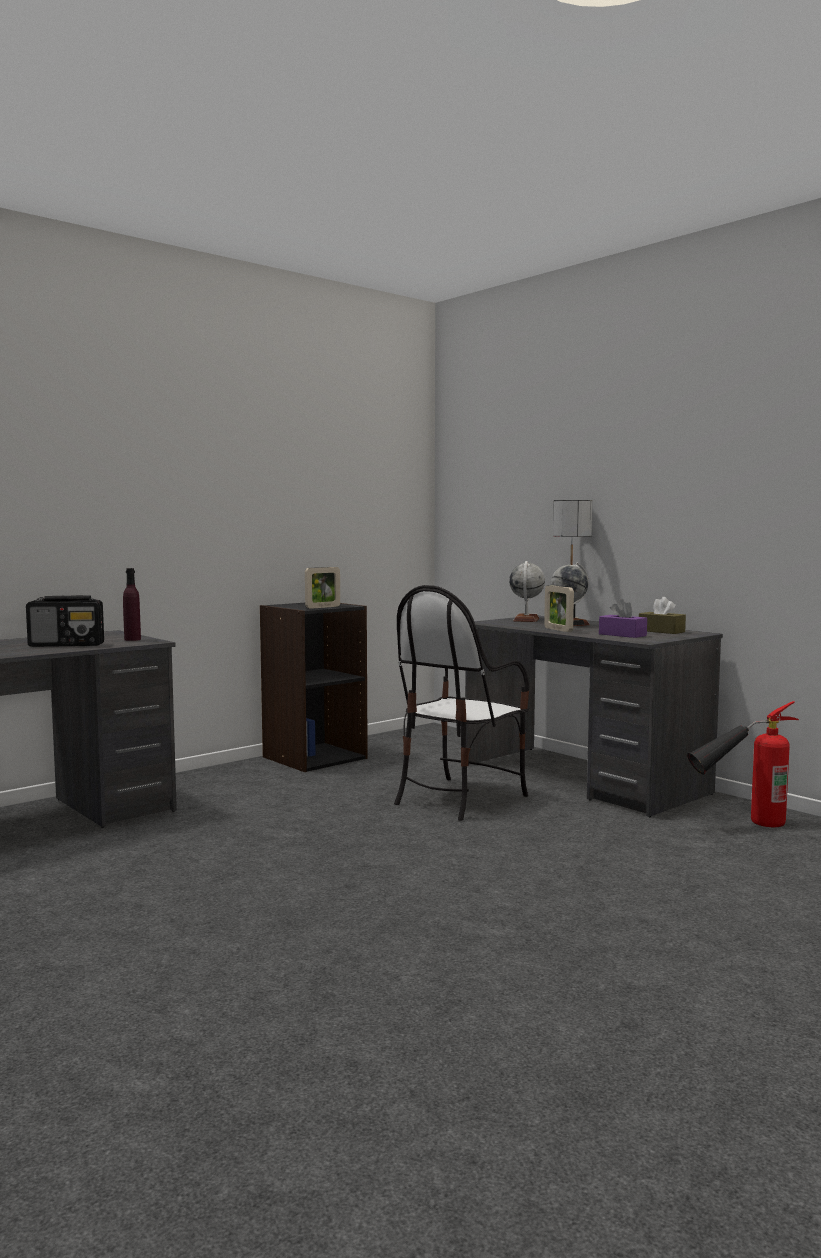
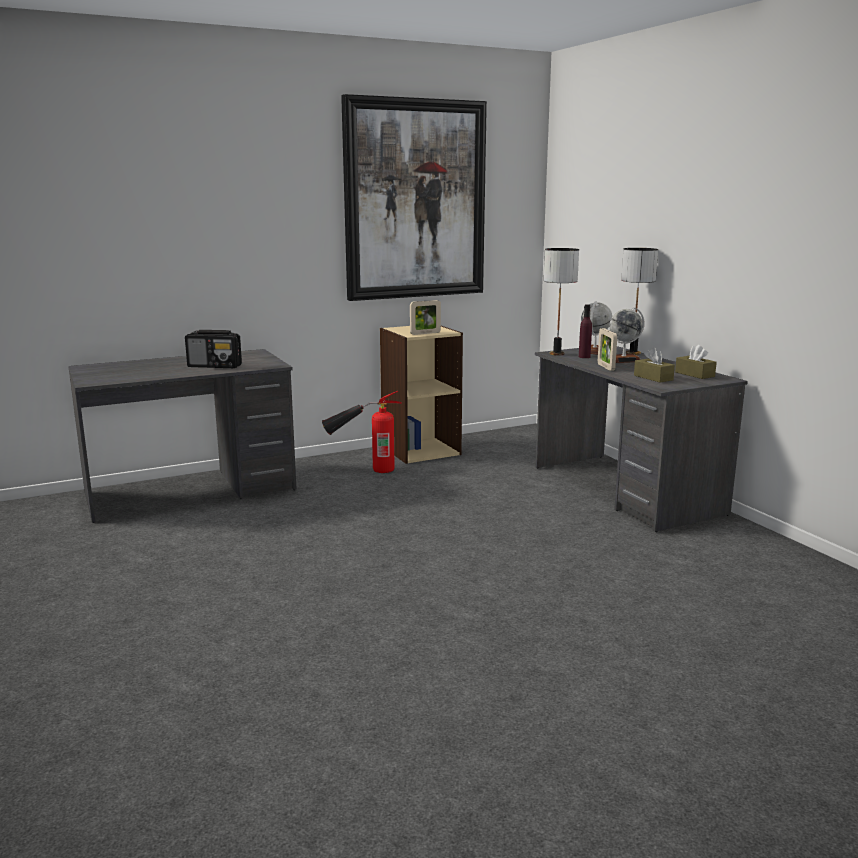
camera: 15 degrees right, 10 degrees up
(132, 639) = (264, 362): purple bottle -> purple bottle (584, 357)
(298, 453) = (415, 200): none -> picture
(314, 757) = (420, 450): black bookcase -> beige bookcase
(459, 798) = (511, 499): chair -> none
(488, 623) = (557, 354): none -> table lamp
(622, 635) = (653, 378): purple tissue box -> brown tissue box
(741, 824) = (730, 547): fire extinguisher -> fire extinguisher (363, 469)

